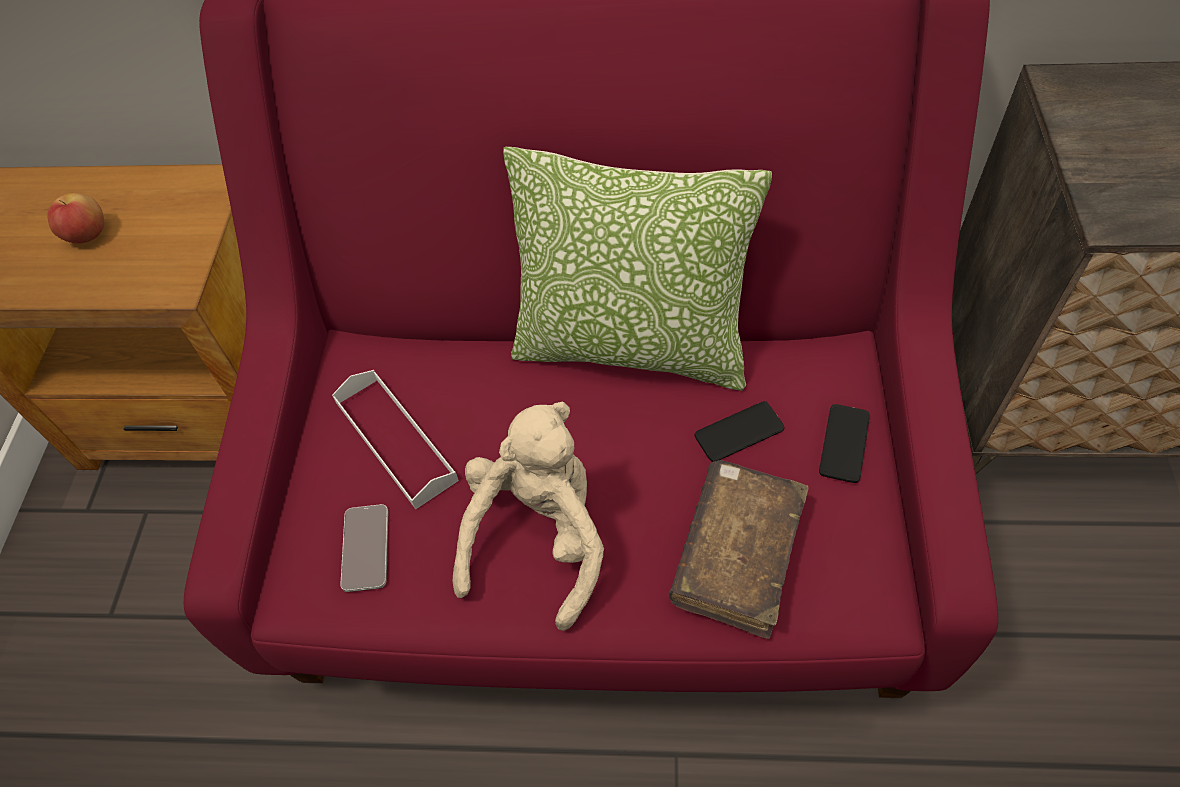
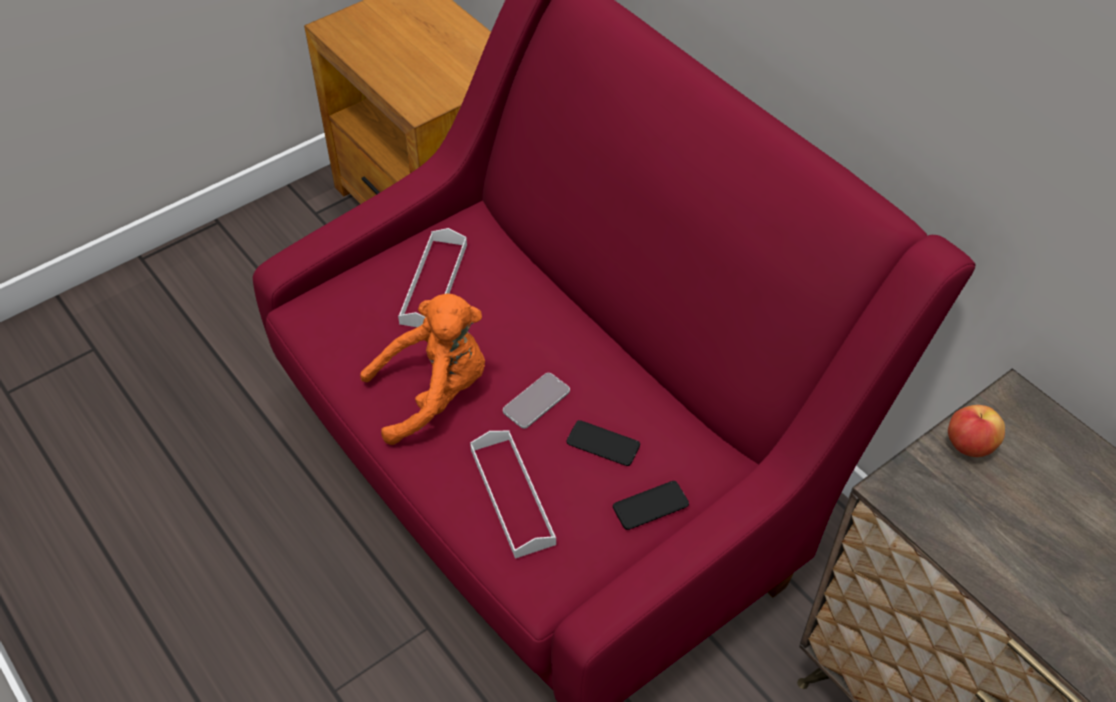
camera: 45 degrees right, 5 degrees down
(88, 235) = (416, 47): apple -> apple (969, 445)
(365, 548) = (355, 320): phone -> phone (536, 401)
(539, 538) = (434, 394): beige plush toy -> orange plush toy
(632, 347) = (614, 348): pillow -> none
(738, 554) = (512, 496): brown book -> white tray

